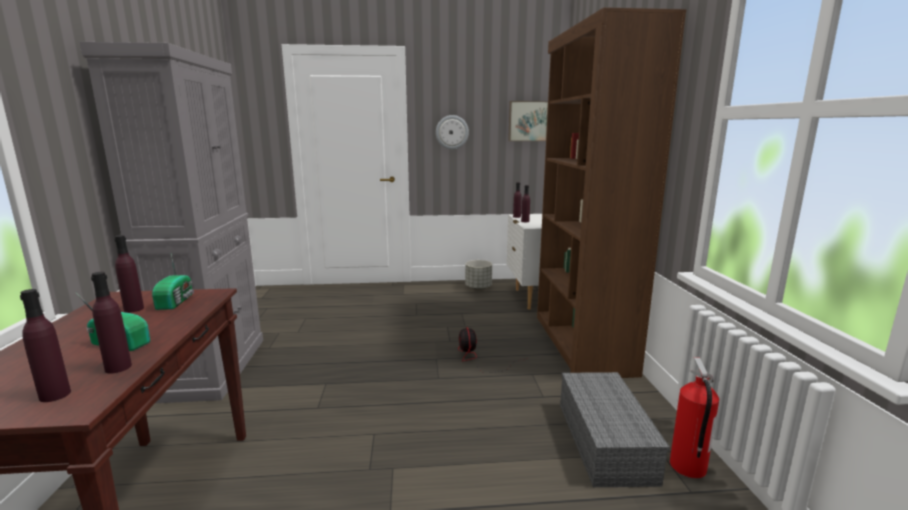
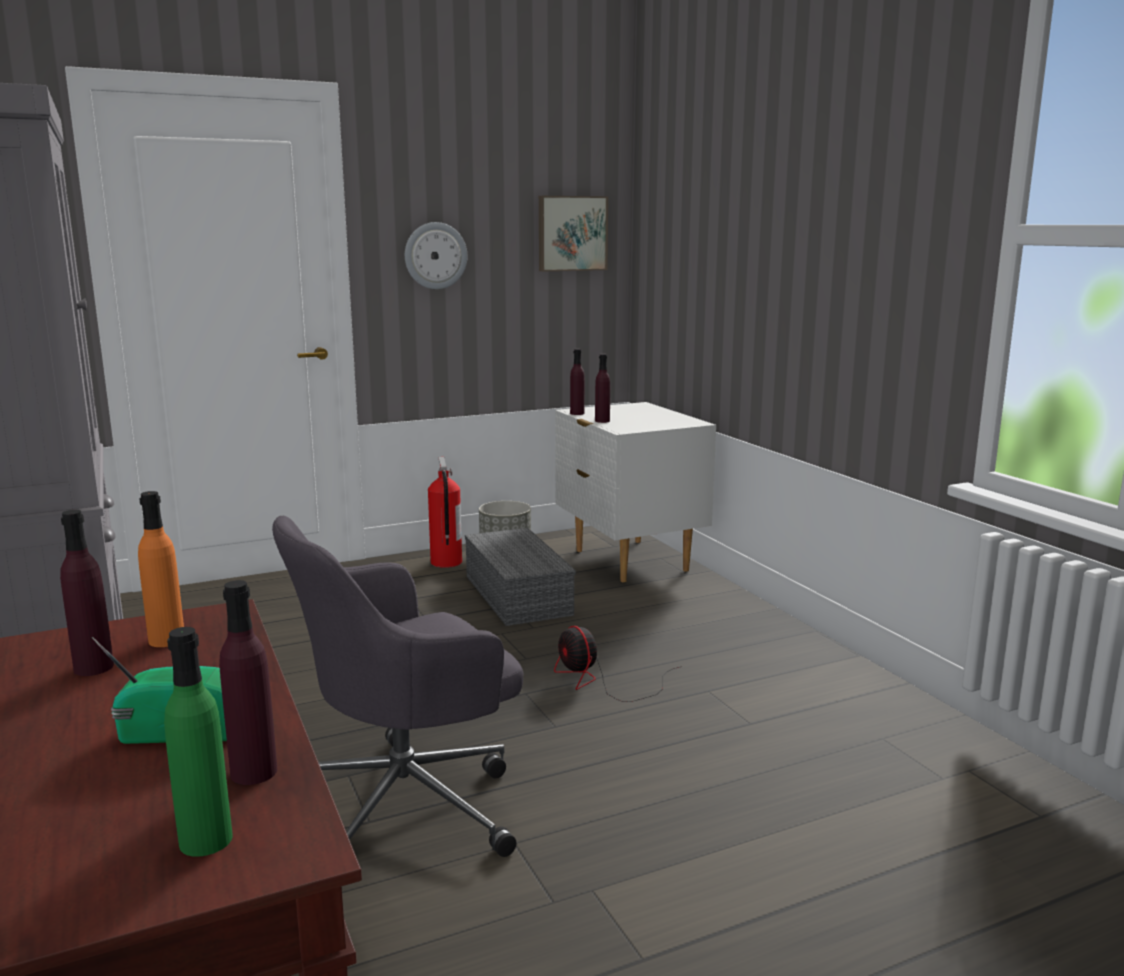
camera: 20 degrees left, 0 degrees up
(55, 395) = (205, 840): purple bottle -> green bottle
(177, 301) = (166, 640): radio -> orange bottle
(340, 403) = (408, 805): none -> grey office chair
(581, 343) = (749, 628): brown bookcase -> none
(602, 440) = (881, 771): grey storage box -> grey storage box (515, 594)
(687, 467) = (1015, 784): fire extinguisher -> fire extinguisher (445, 563)

